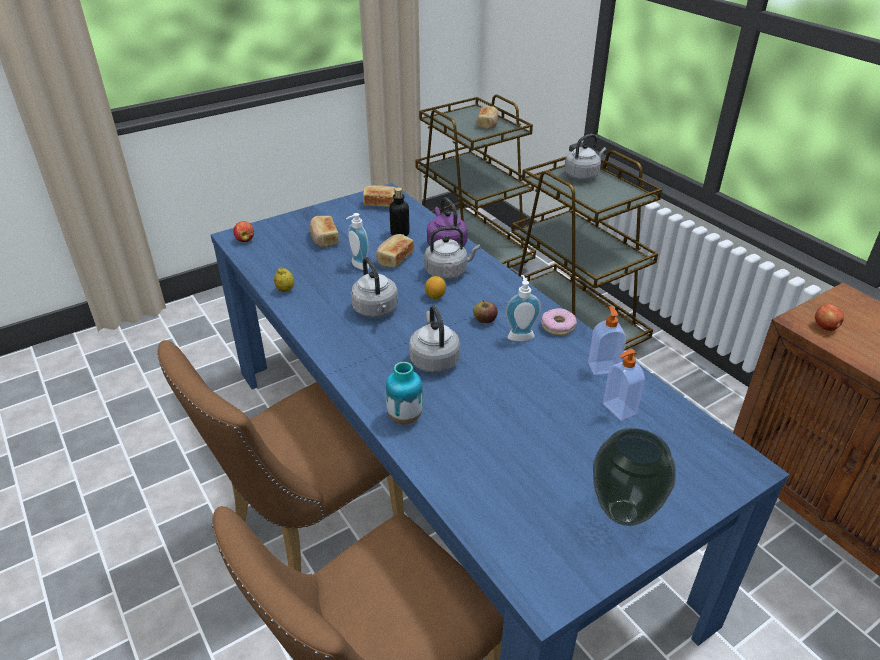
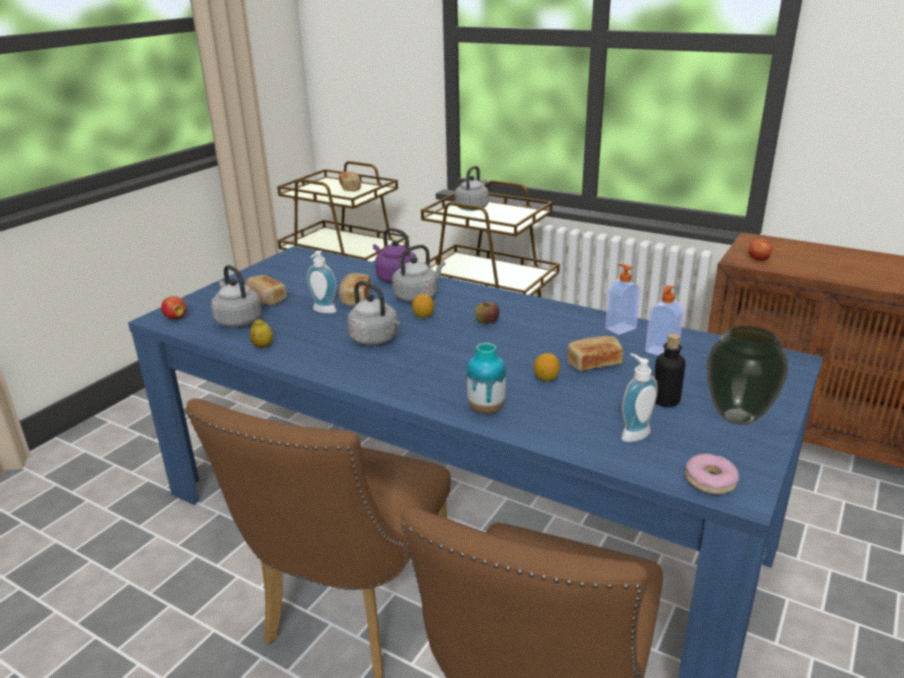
camera: 25 degrees left, 10 degrees down
(382, 204) = (300, 262): bread -> bread (593, 363)
(400, 233) = (341, 279): bottle -> bottle (665, 400)
(434, 360) = (469, 360): grey kettle -> grey kettle (237, 320)
(483, 403) = (546, 378): none -> lemon
(520, 335) = (529, 324): soap dispenser -> soap dispenser (632, 433)
(557, 326) = (554, 311): donut -> donut (710, 480)

